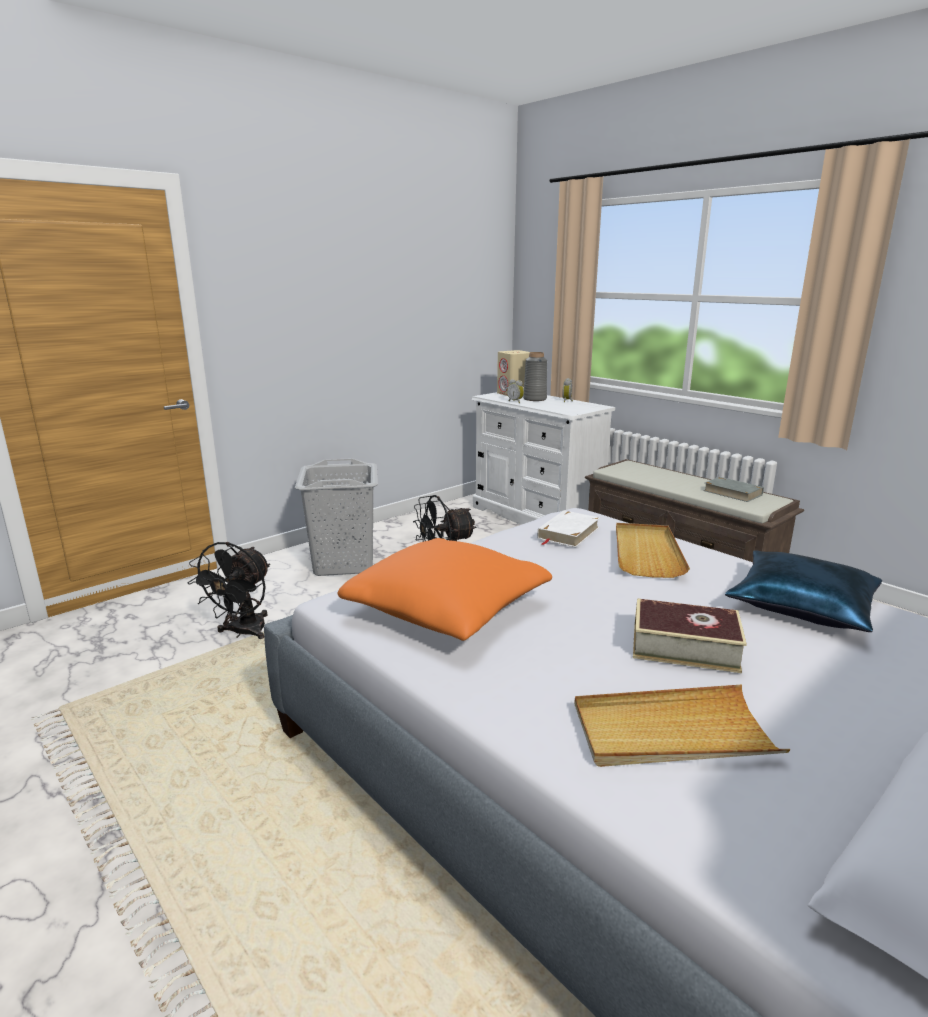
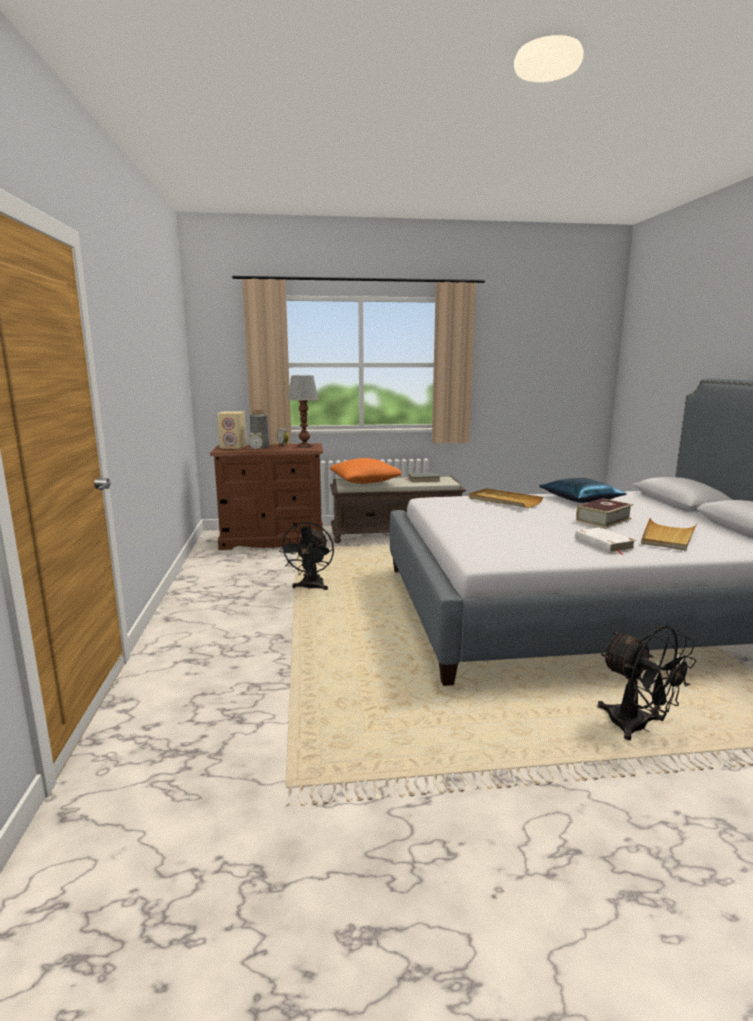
camera: 55 degrees left, 5 degrees down
(243, 633) = (278, 675): black fan -> black fan (637, 727)
(344, 563) = (226, 611): grey laundry basket -> none
(447, 610) = (523, 543): orange pillow -> orange pillow (365, 481)
(536, 516) = (273, 540): white dresser -> brown dresser
(568, 533) = (458, 504): white book -> white book (604, 544)
(575, 407) = (304, 447): none -> table lamp

